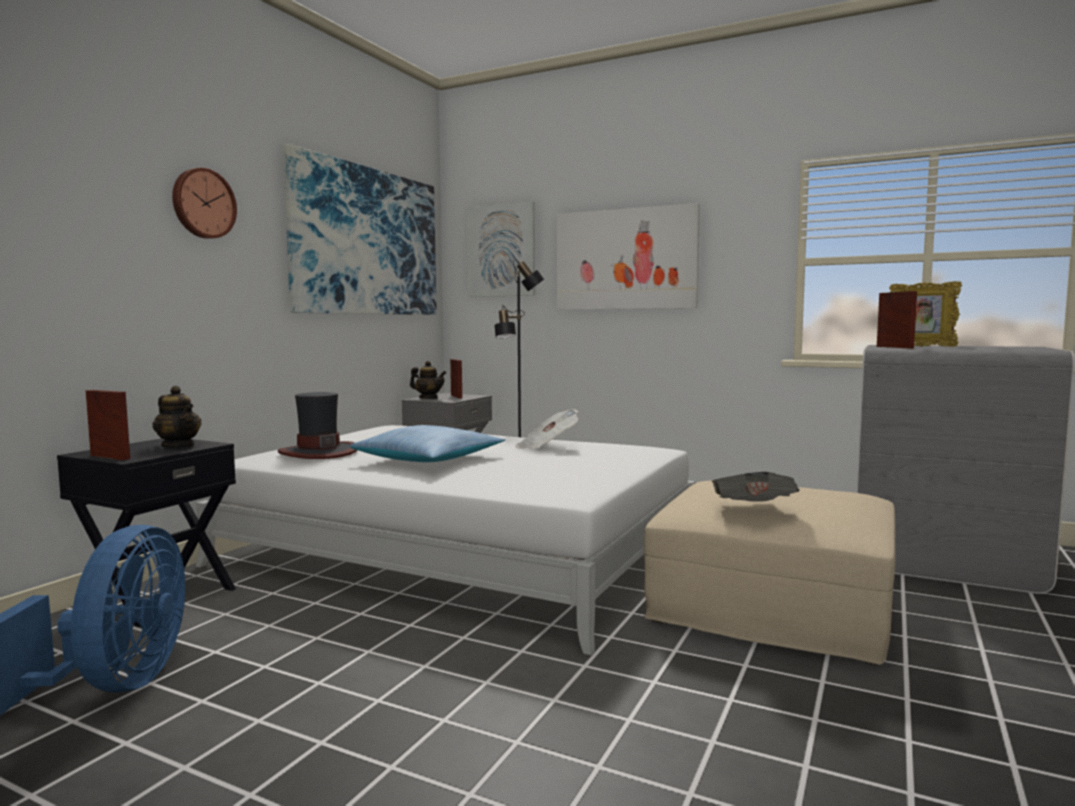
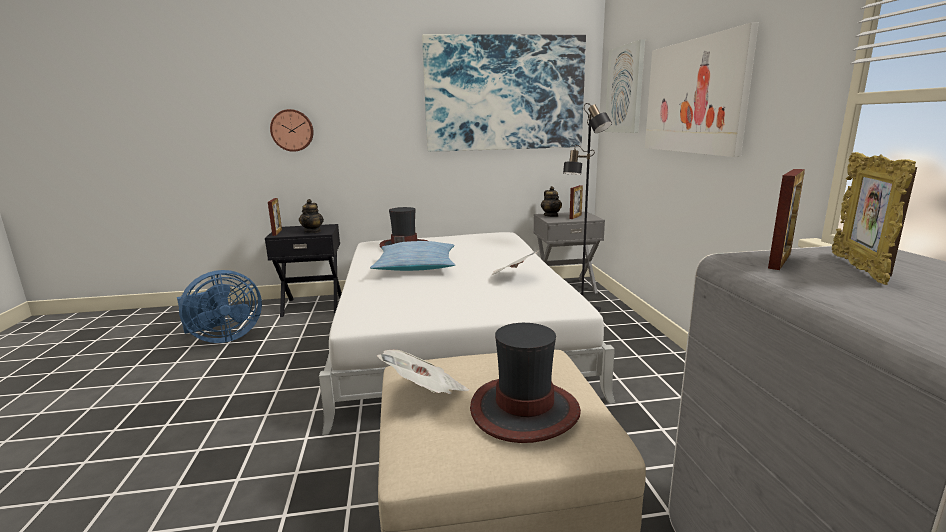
camera: 55 degrees right, 10 degrees up
(203, 204) = (360, 87): wall clock -> wall clock (292, 130)
(817, 495) = (524, 410): none -> hat

